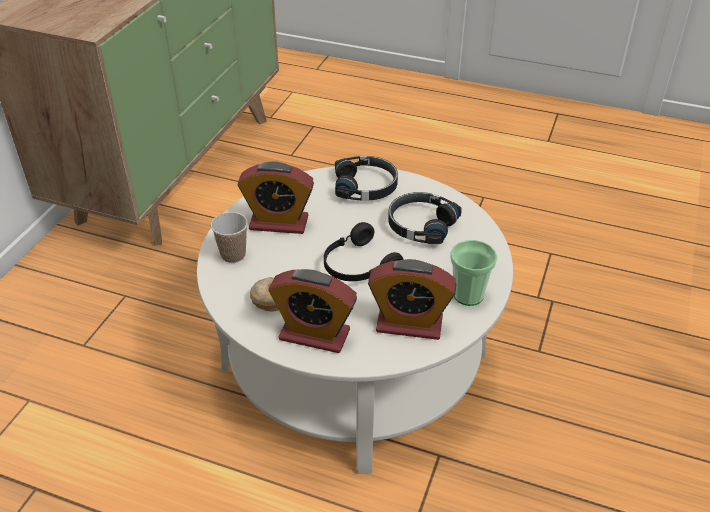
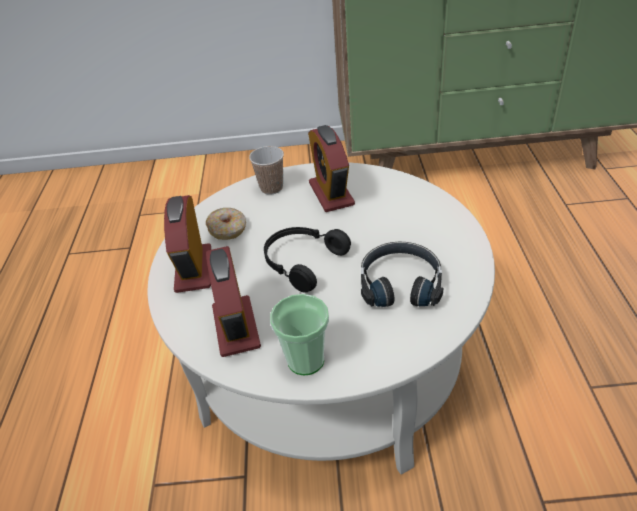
camera: 70 degrees right, 0 degrees up
(366, 186) = (432, 223): black headphones -> none

